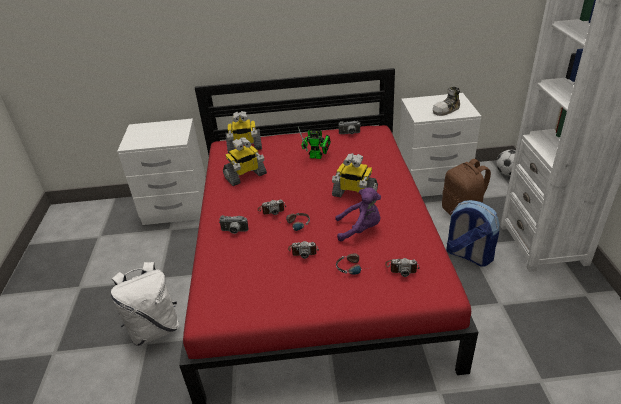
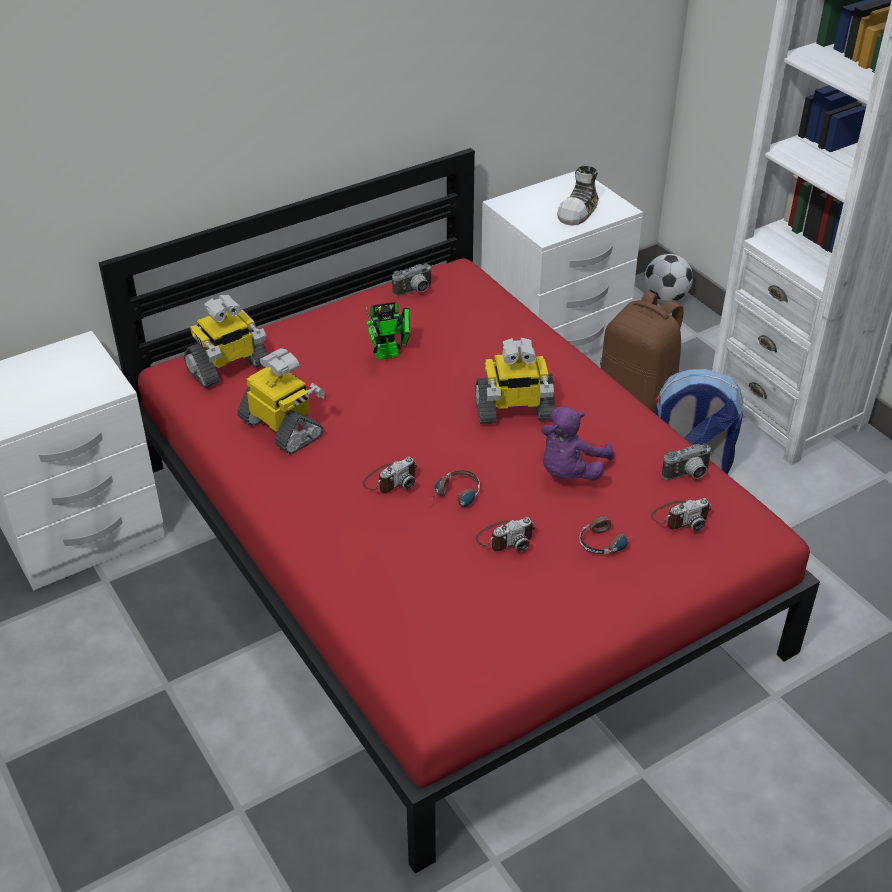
camera: 30 degrees left, 5 degrees up
(155, 329) = (237, 778): white backpack -> none
(234, 231) = (354, 541): camera -> camera (688, 475)
(245, 176) = (283, 428): toy robot -> toy robot turned 75 degrees counterclockwise
(360, 229) = (569, 472): purple plush toy -> purple plush toy turned 150 degrees clockwise

